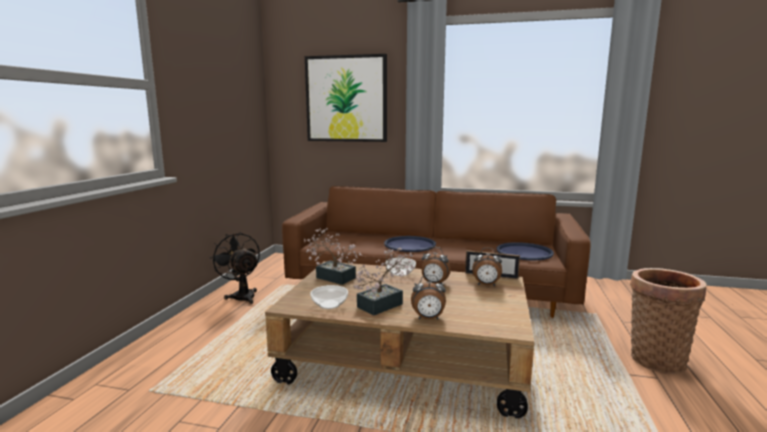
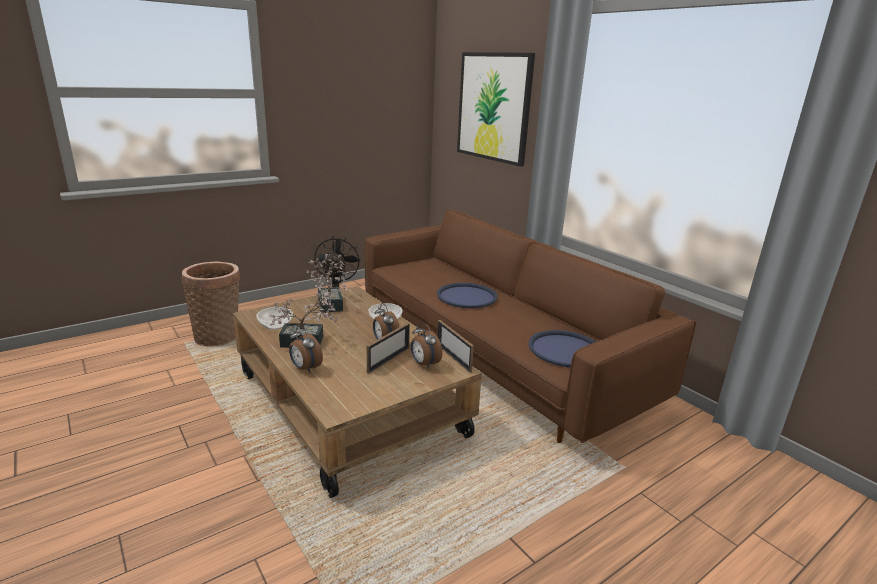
camera: 40 degrees right, 10 degrees up
(462, 291) = (388, 360): none -> picture frame
(656, 358) = (582, 548): basket -> basket (219, 336)

